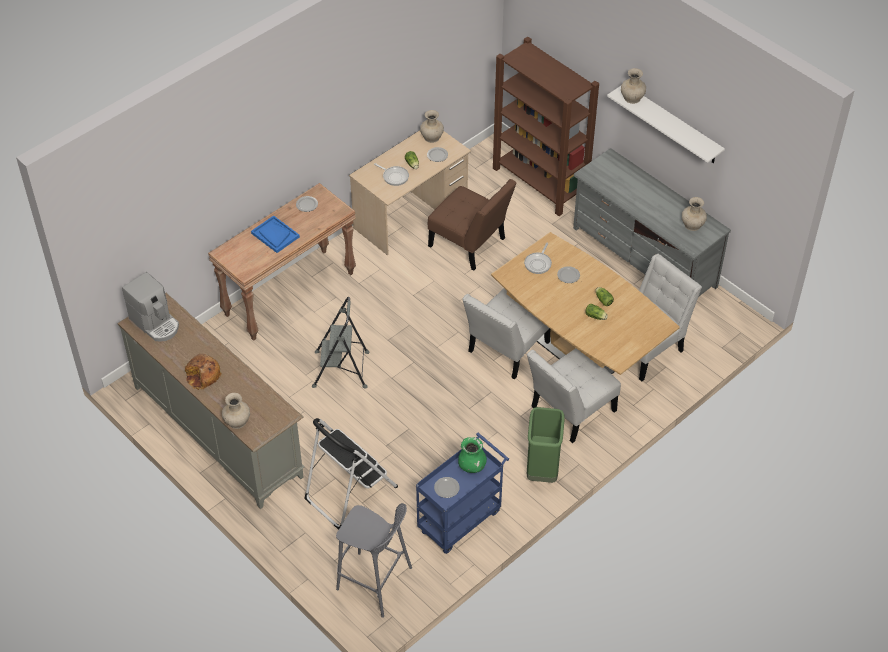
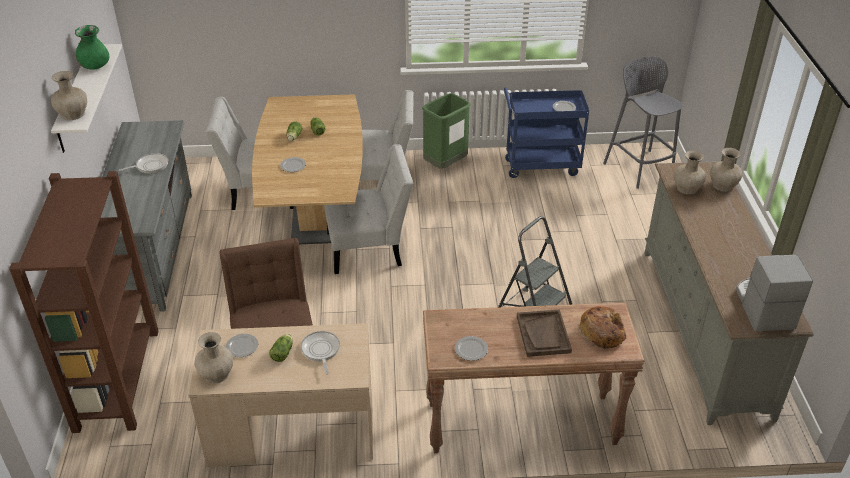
camera: 140 degrees left, 10 degrees down
(203, 376) = (735, 234): bread -> bread (603, 332)
(275, 235) = (543, 334): blue tray -> brown tray
(348, 493) = (613, 224): step ladder -> none
(472, 466) = (530, 110): green vase -> green vase (95, 66)
(538, 263) = (303, 187): frying pan -> frying pan (150, 166)
(692, 225) = (141, 139): beige vase -> beige vase (687, 188)

